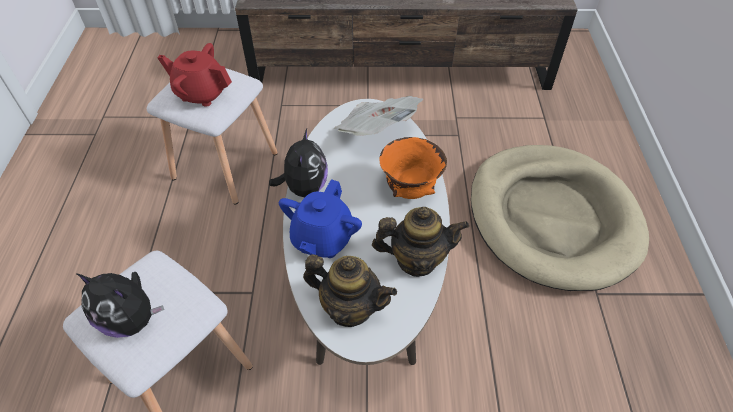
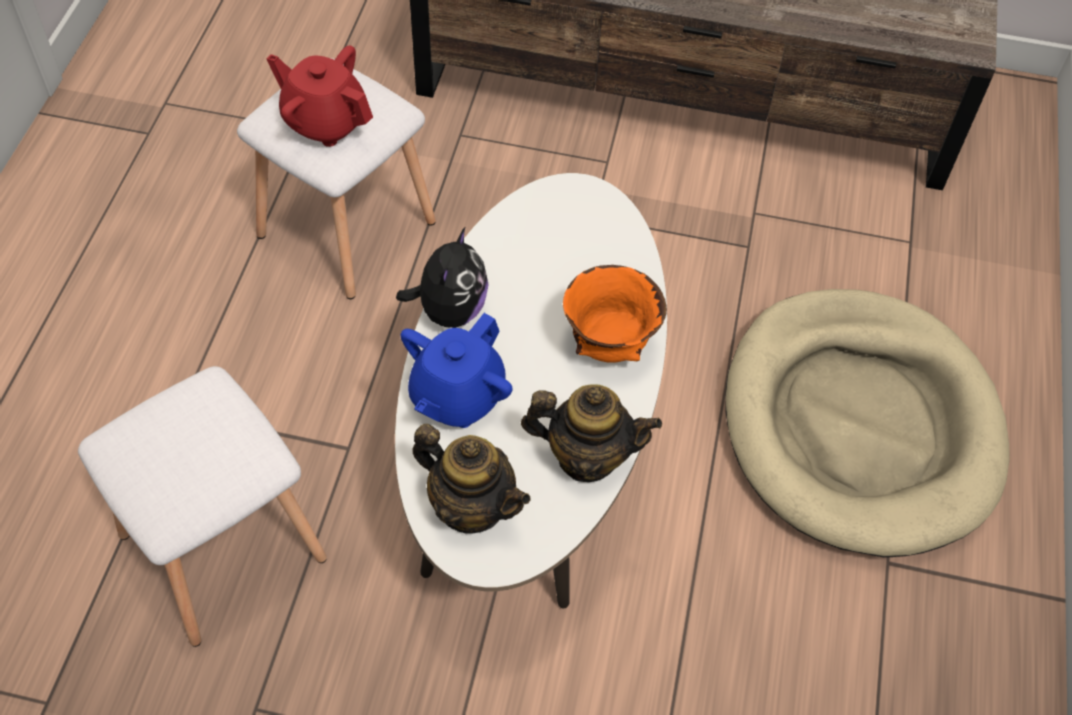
camera: 10 degrees right, 5 degrees up
(131, 319) = (170, 460): plush toy -> none
(376, 131) = (585, 235): newspaper -> none

